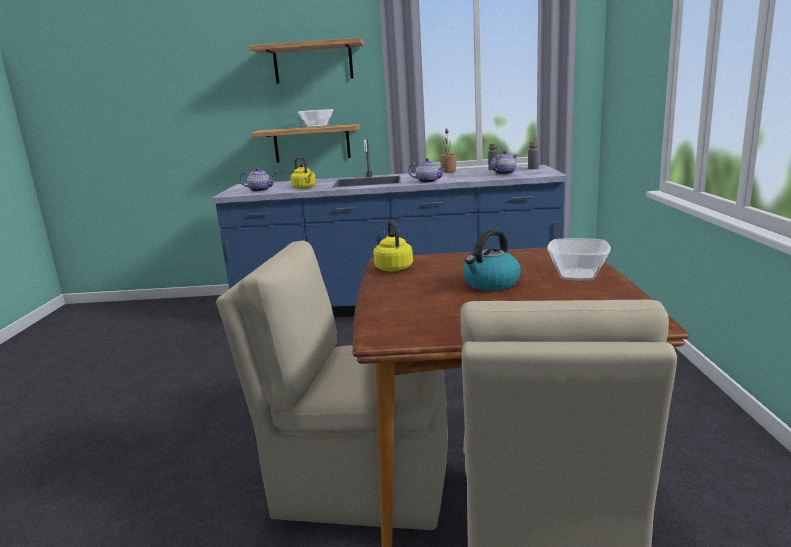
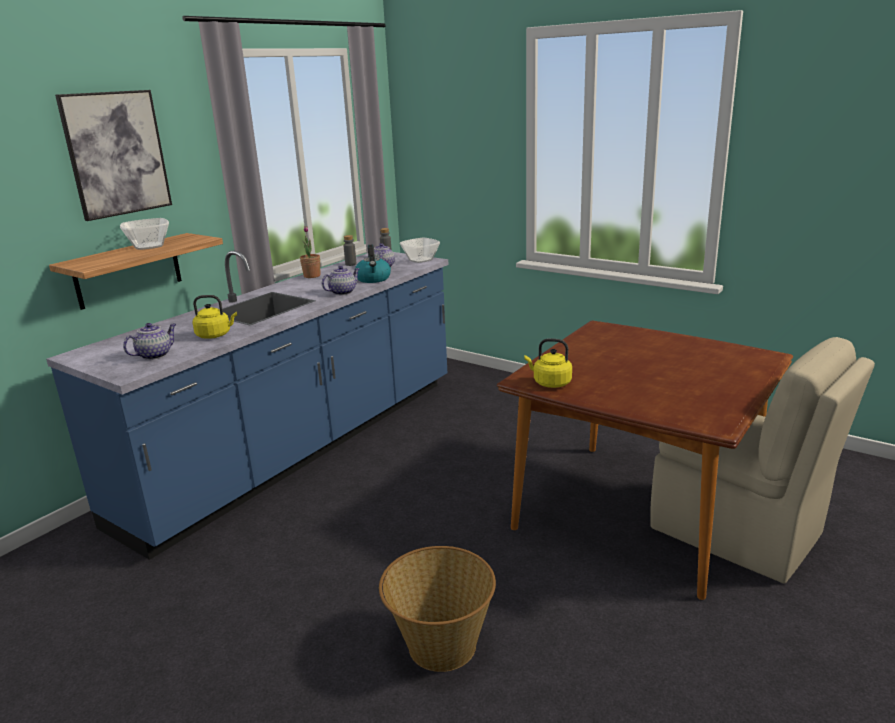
camera: 55 degrees left, 5 degrees up
(221, 436) = (440, 645): none -> basket
(313, 63) = (116, 154): shelf -> picture
(359, 482) = (607, 582): beige chair -> none
(491, 284) = (644, 366): kettle -> kettle (373, 279)
(576, 275) = (662, 342): bowl -> bowl (420, 260)

